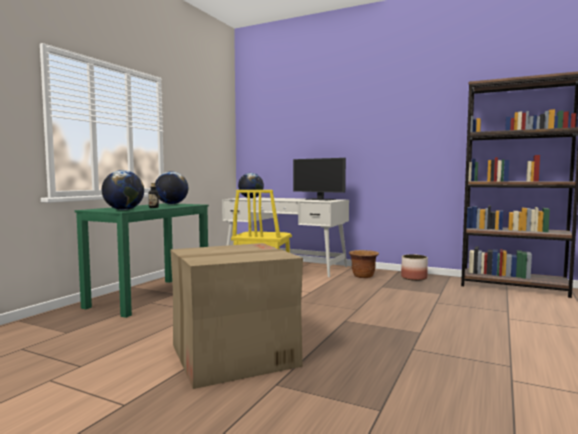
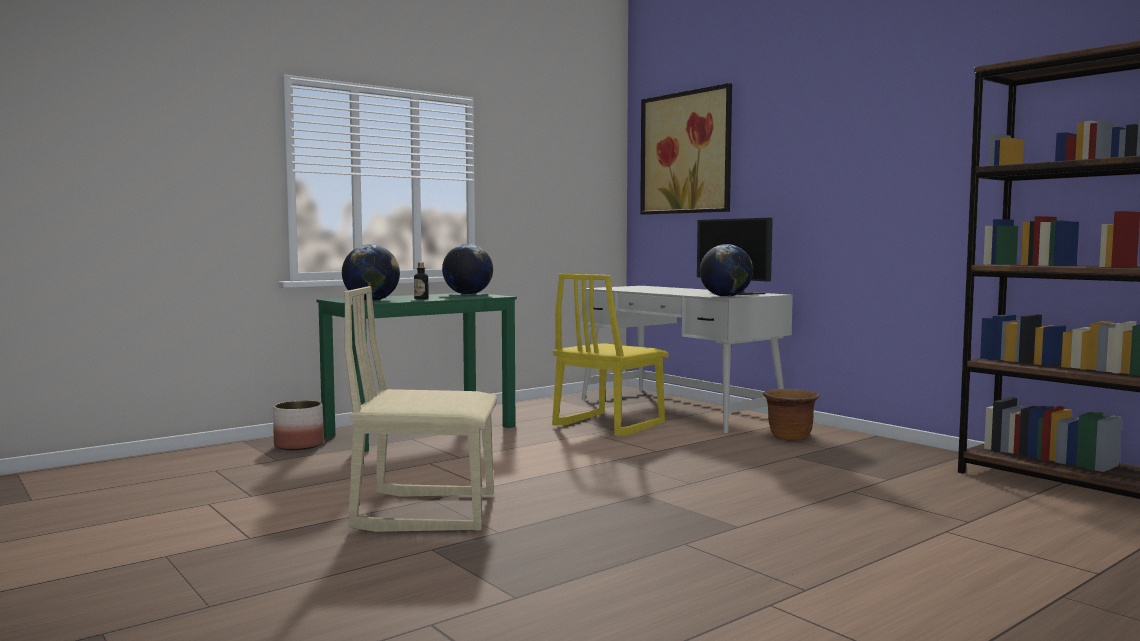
camera: 25 degrees right, 0 degrees up
(232, 355) = (426, 511): cardboard box -> beige chair
(251, 198) = (633, 287): globe -> globe (725, 296)
(277, 122) = (686, 153): none -> picture
(414, 278) = (885, 450): planter -> planter (299, 445)

